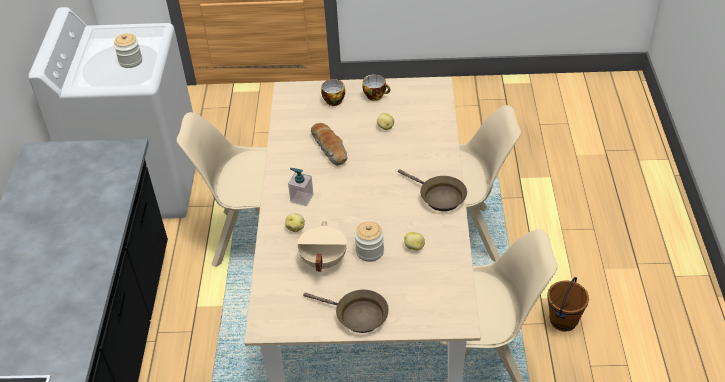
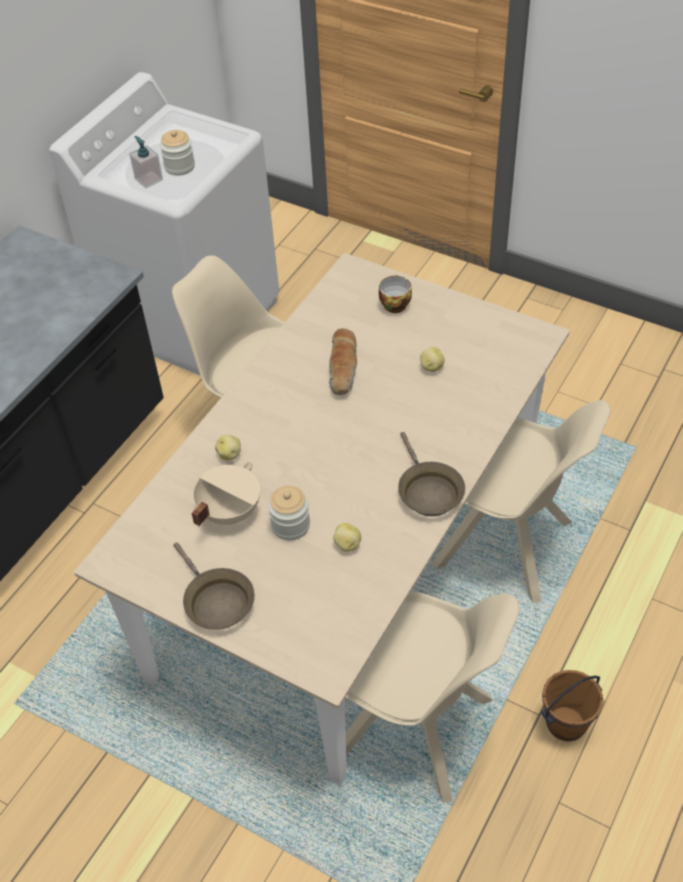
camera: 30 degrees right, 5 degrees up
(302, 198) = (264, 419): soap dispenser -> soap dispenser (148, 179)
(376, 95) = (452, 318): cup -> none

